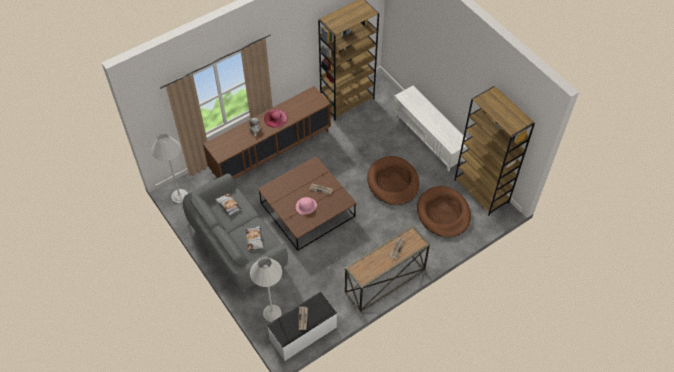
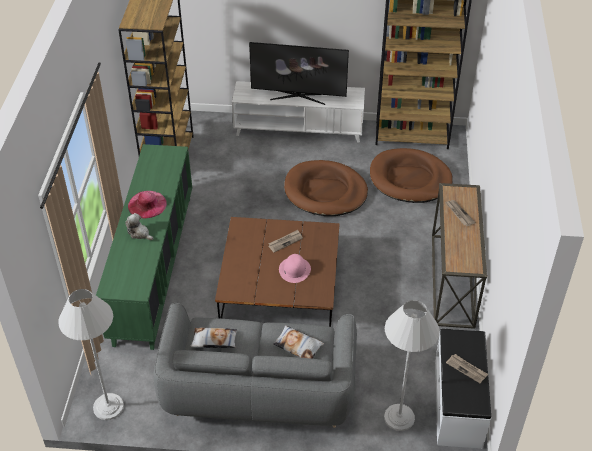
camera: 50 degrees left, 10 degrees down
(271, 151) = (153, 268): brown cabinet -> green cabinet
(430, 119) = (298, 96): none -> television

